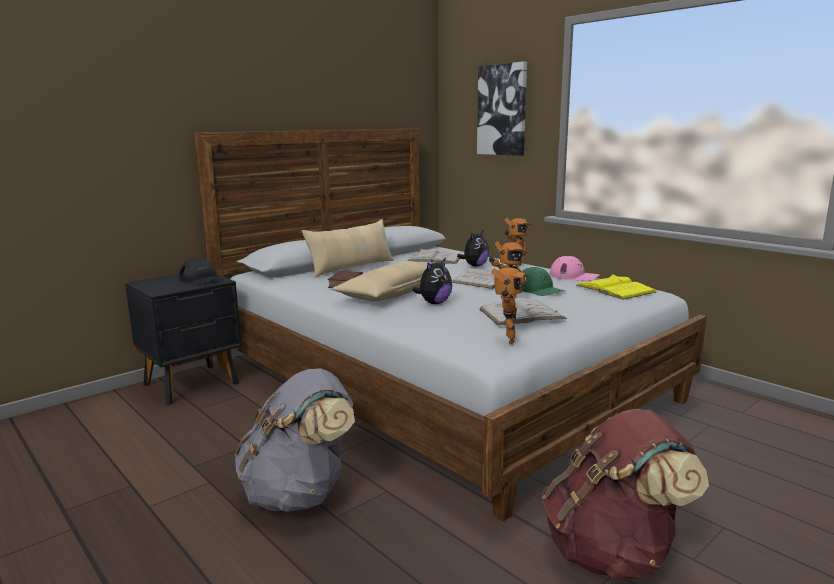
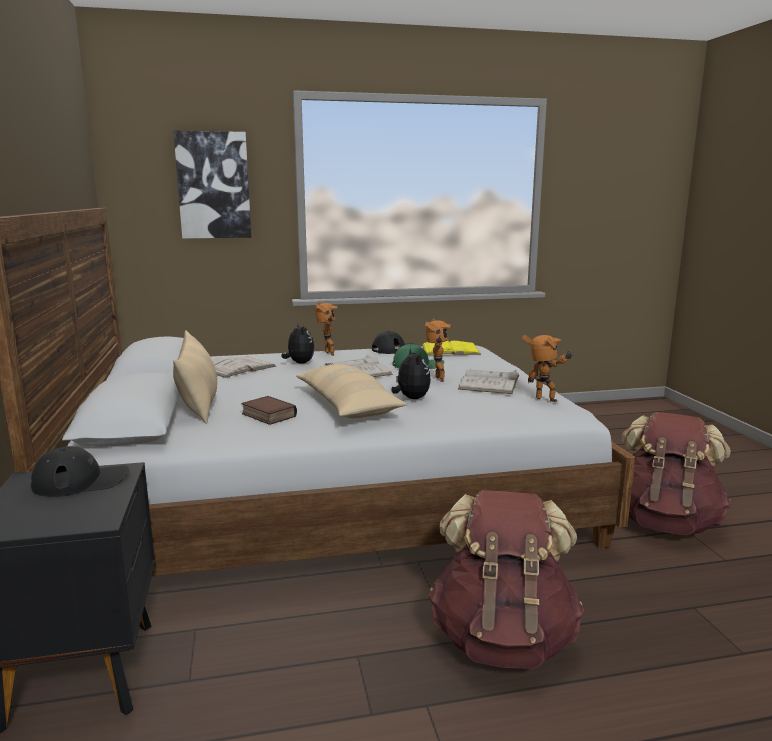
camera: 60 degrees left, 0 degrees up
(300, 494) = (502, 639): grey backpack -> brown backpack
(574, 276) = (394, 349): pink cap -> black cap

